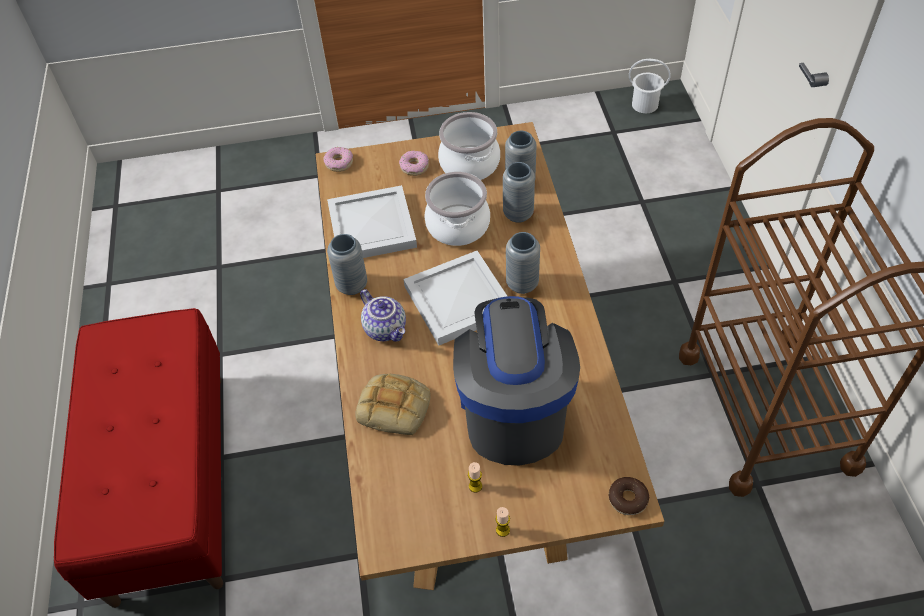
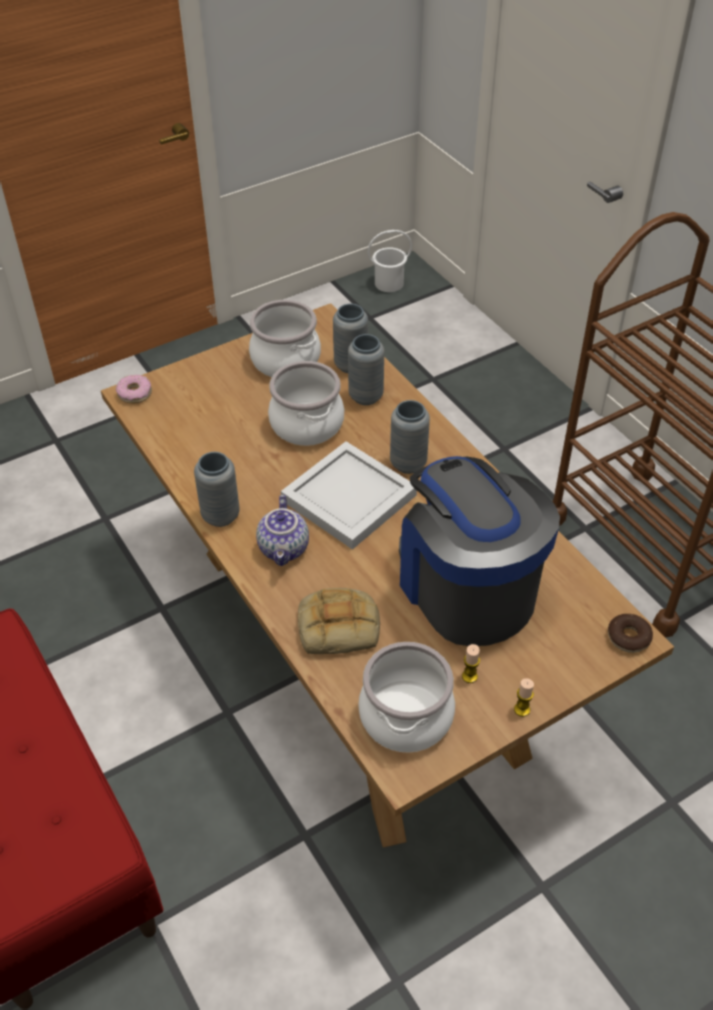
camera: 25 degrees left, 5 degrees down
(370, 226) = (208, 449): white tray -> none
(386, 328) = (285, 549): teapot -> teapot turned 60 degrees clockwise
(407, 501) = (405, 716): none -> cooking pot
(414, 167) = (225, 377): donut -> none

